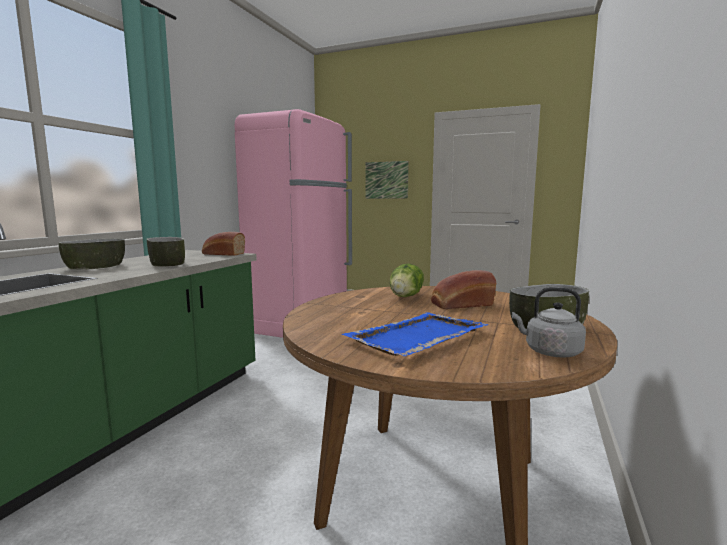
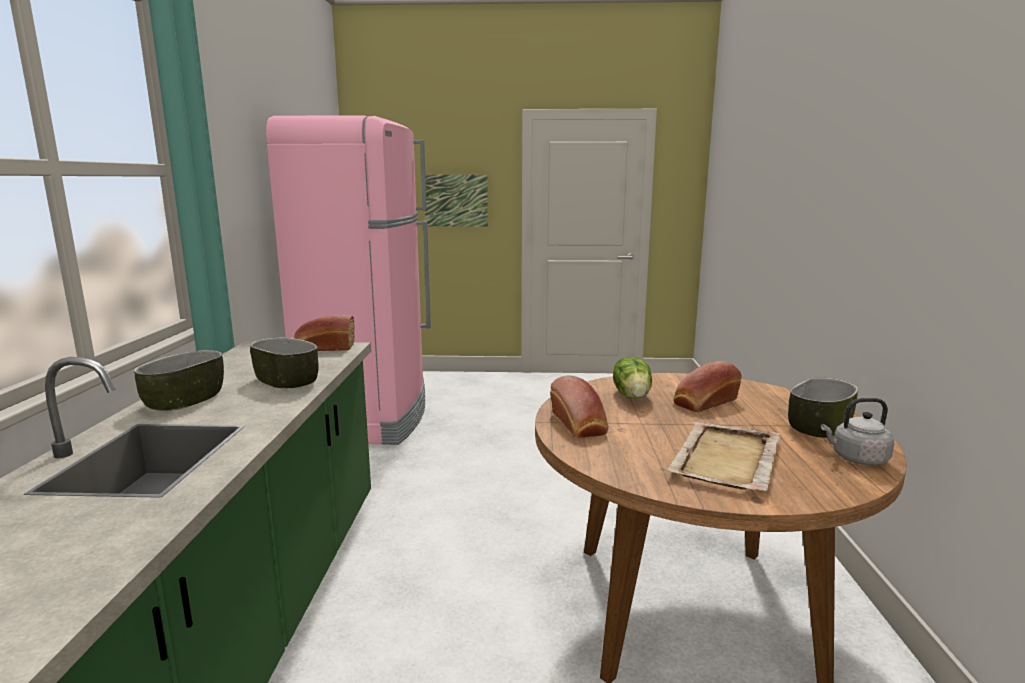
camera: 20 degrees left, 5 degrees up
(334, 306) = (579, 424): none -> bread
(416, 337) = (725, 459): blue tray -> beige tray

